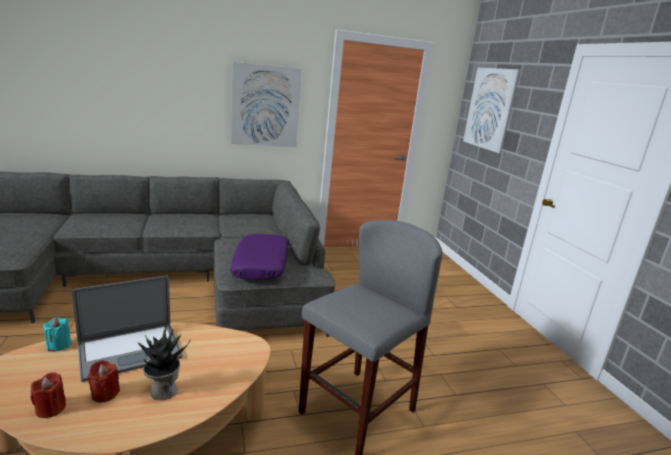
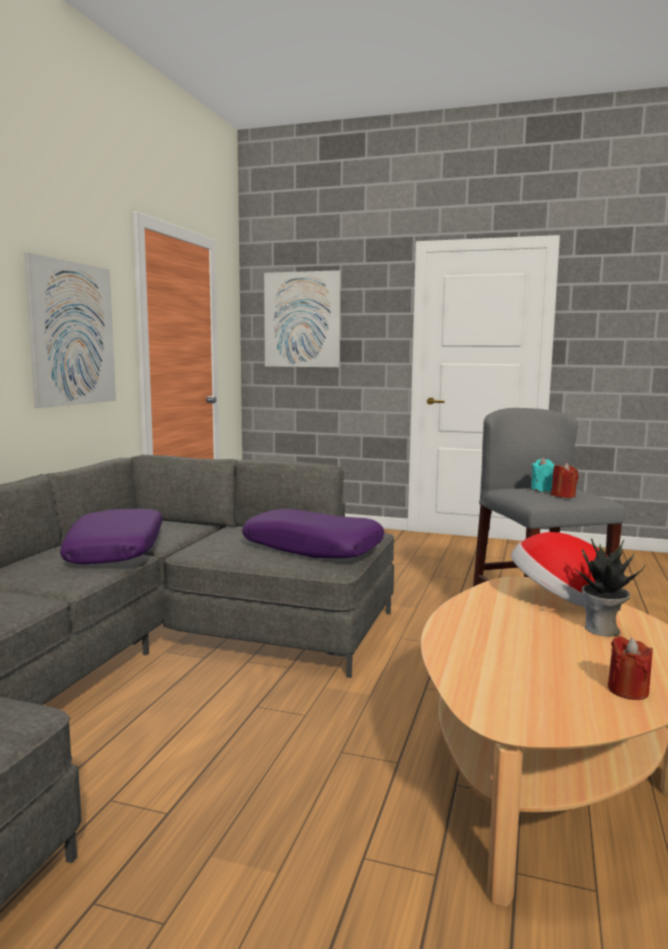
camera: 55 degrees left, 10 degrees down
(59, 345) = (461, 680): turquoise candle -> turquoise candle (541, 489)
(105, 393) = (600, 658): red candle -> red candle (563, 495)
(130, 351) = (502, 638): laptop -> none
(213, 225) = (117, 550): none -> purple pillow
(221, 366) = (558, 600): none -> hat

